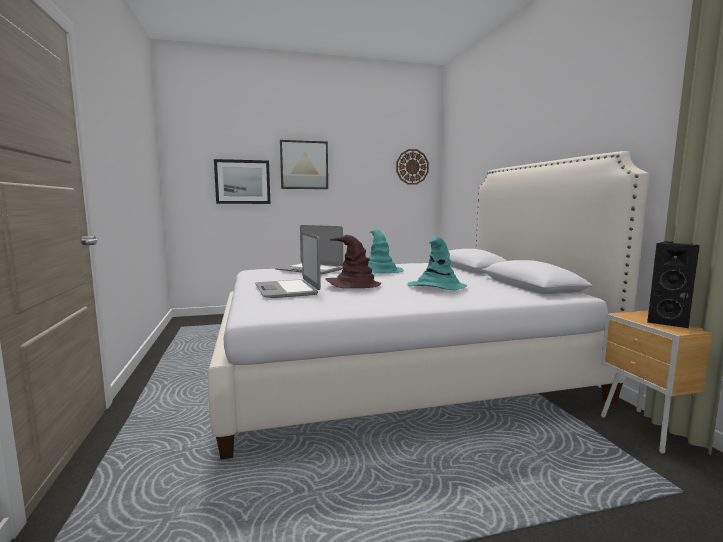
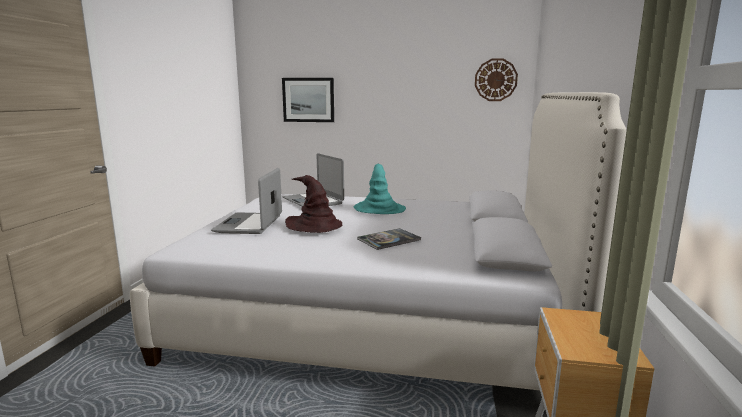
camera: 25 degrees right, 5 degrees up
(304, 165) = (369, 81): picture -> none
(436, 287) = (389, 240): turquoise hat -> book
(668, 322) = (594, 336): black speaker -> none

